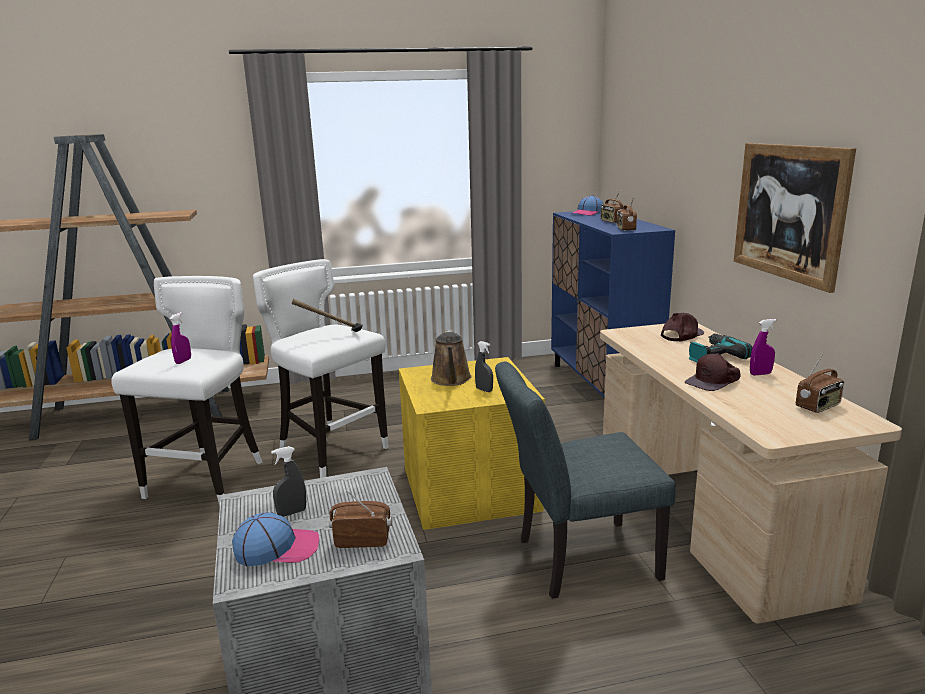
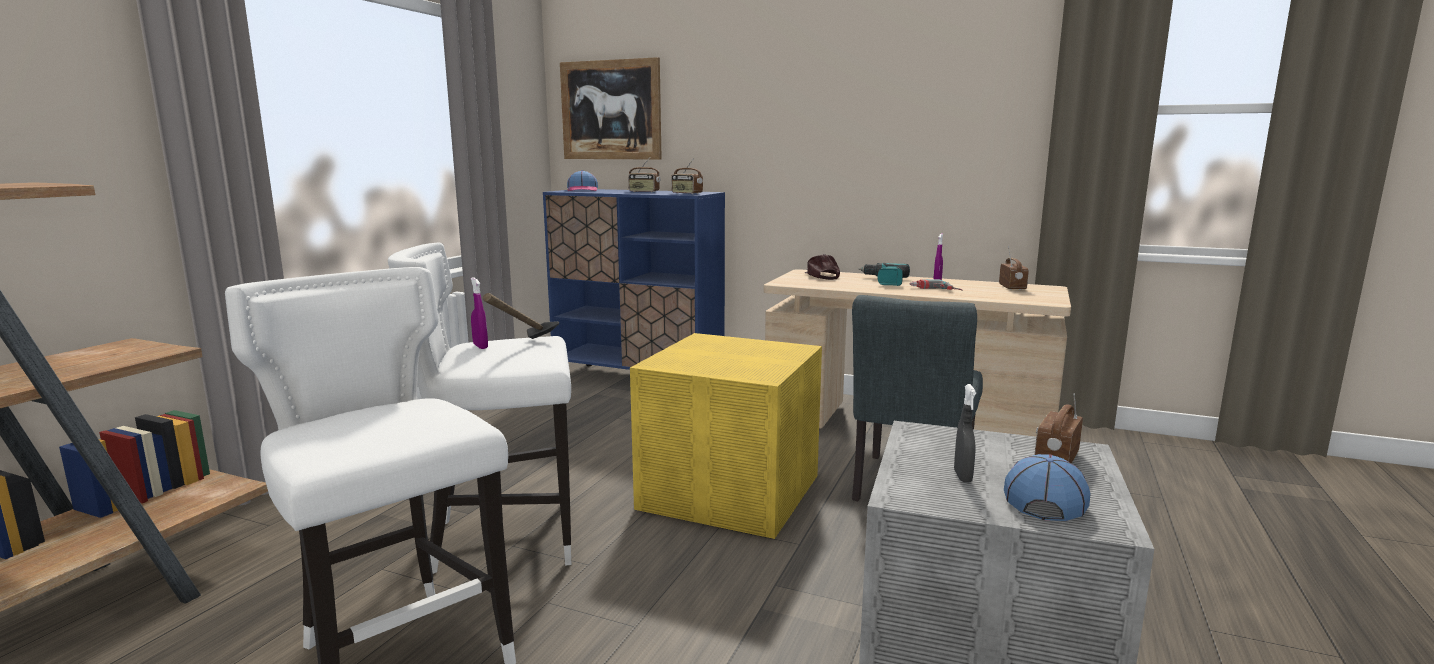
camera: 55 degrees left, 5 degrees down
(183, 361) = (401, 424): purple spray bottle -> purple spray bottle (480, 346)
(451, 380) = (712, 358): brown watering can -> none
(484, 390) = (764, 355): grey spray bottle -> none
(713, 381) = (934, 290): brown cap -> power drill
(789, 212) = (885, 154): picture -> picture (611, 110)

